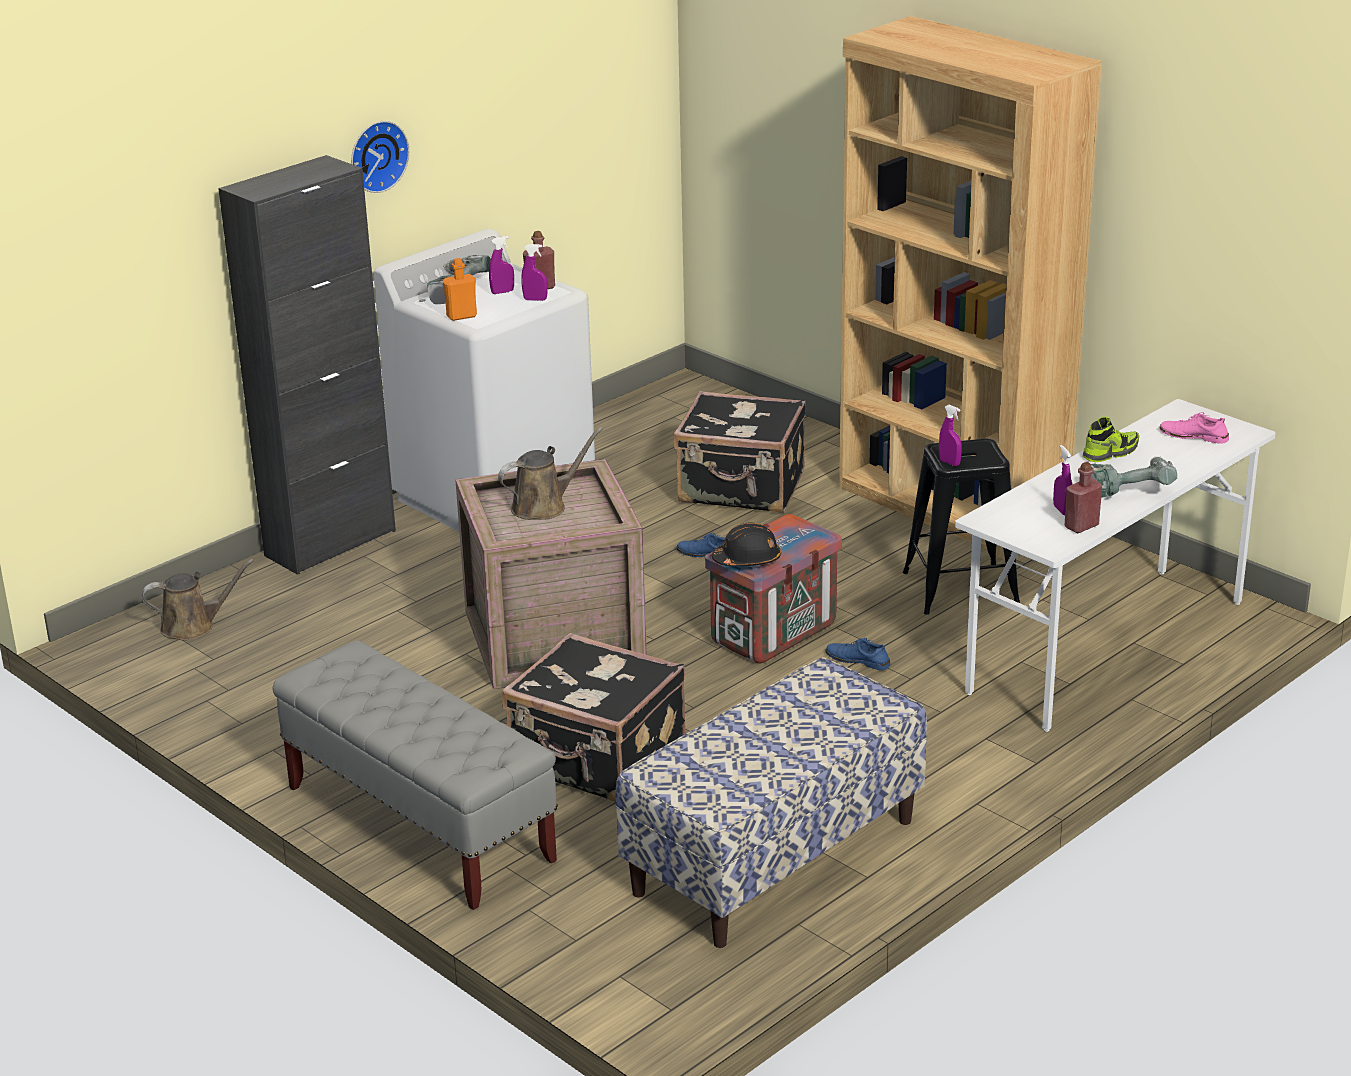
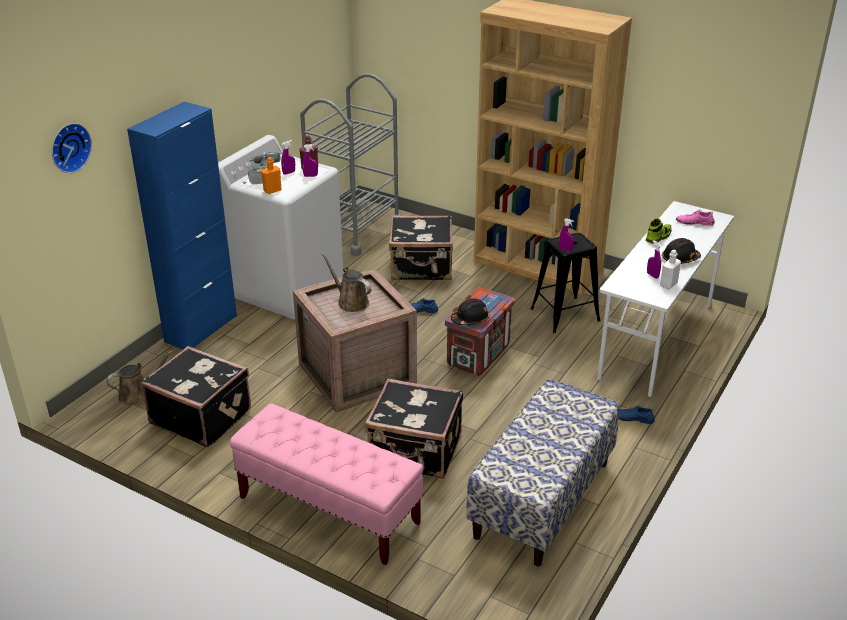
camera: 15 degrees left, 5 degrees up
(278, 669) = (201, 416): none -> black suitcase
(330, 543) = (201, 329): black cabinet -> blue cabinet
(376, 155) = (208, 98): wall clock -> wall clock (68, 147)
(419, 824) = (328, 510): grey bench -> pink bench
(543, 506) = (351, 302): brown watering can -> brown watering can turned 90 degrees counterclockwise
(651, 419) = (354, 230): none -> grey cart
(858, 660) = (531, 366): blue shoe -> blue shoe (633, 418)
(1081, 526) = (668, 284): red bottle -> white bottle
(1128, 490) = (680, 259): power drill -> black hard hat

